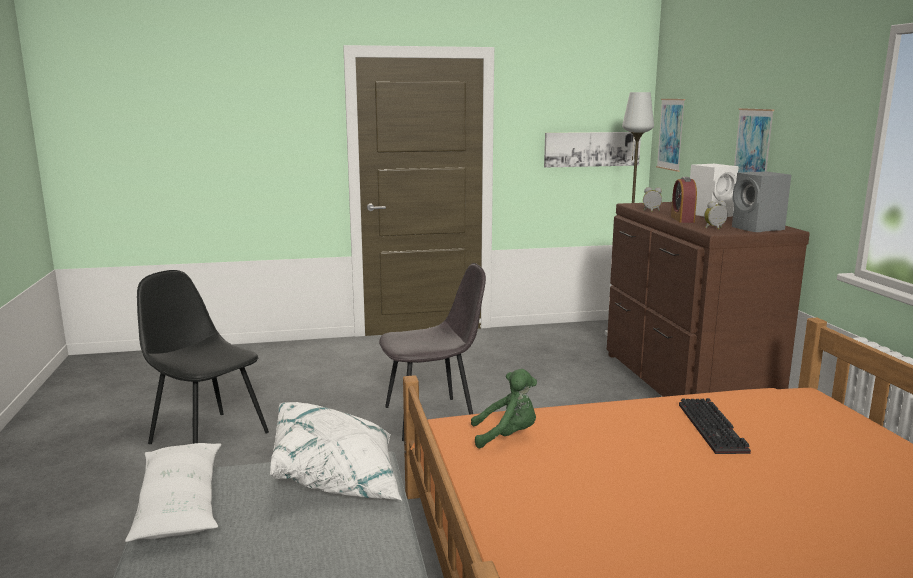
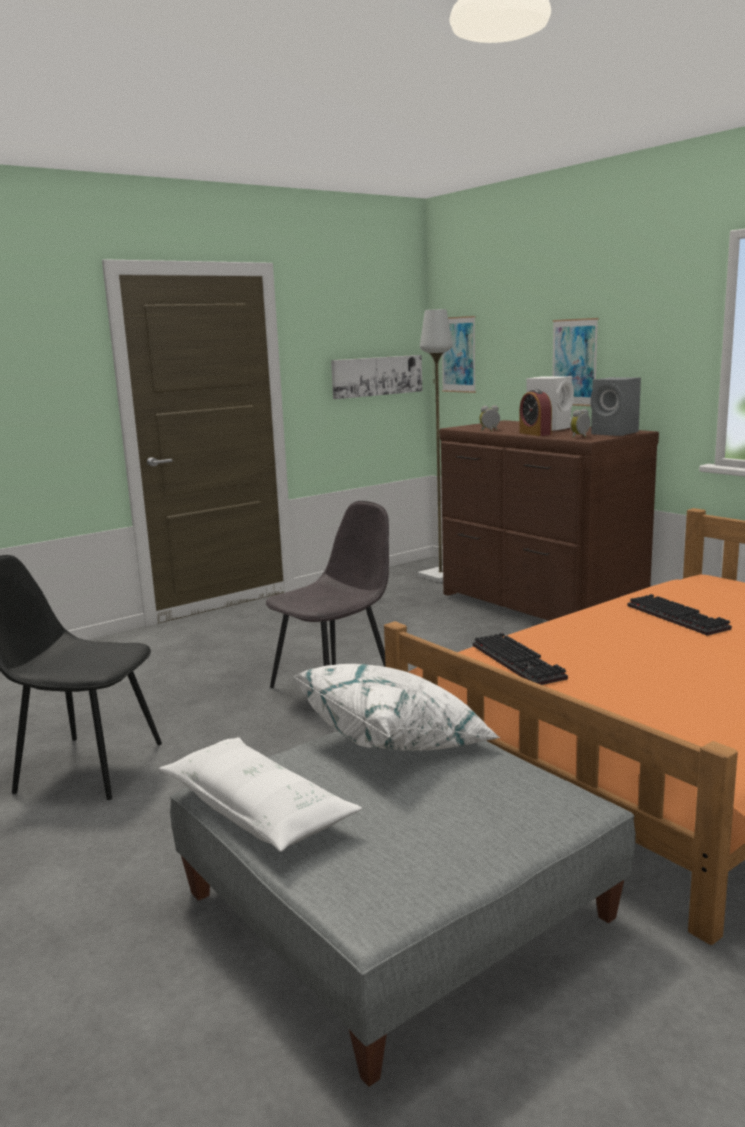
camera: 25 degrees left, 0 degrees up
(507, 436) = (520, 662): green plush toy -> keyboard

